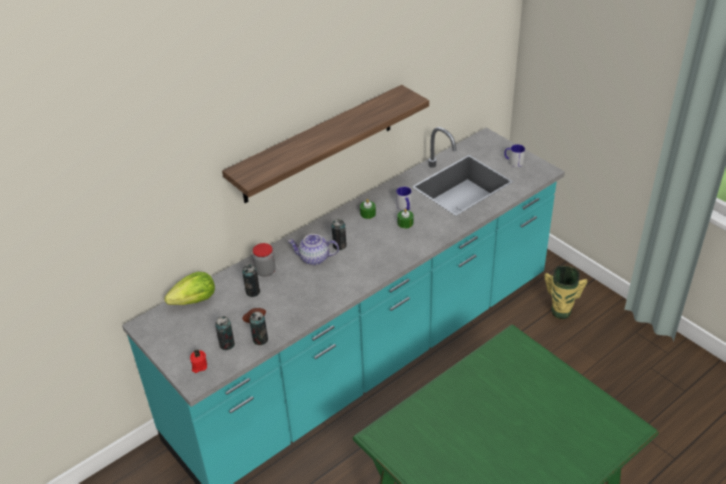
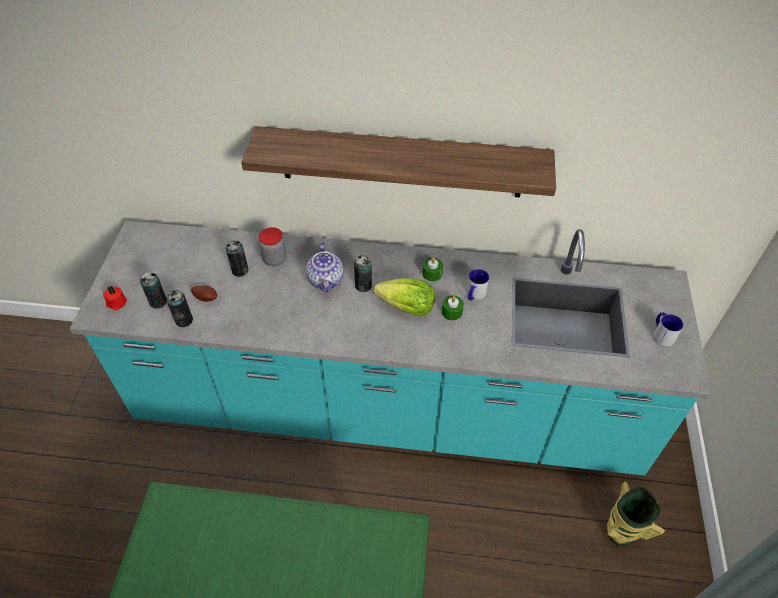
camera: 45 degrees right, 10 degrees up
(195, 301) = (193, 242): lettuce -> lettuce (407, 308)
(314, 258) = (326, 280): teapot -> teapot turned 150 degrees counterclockwise

